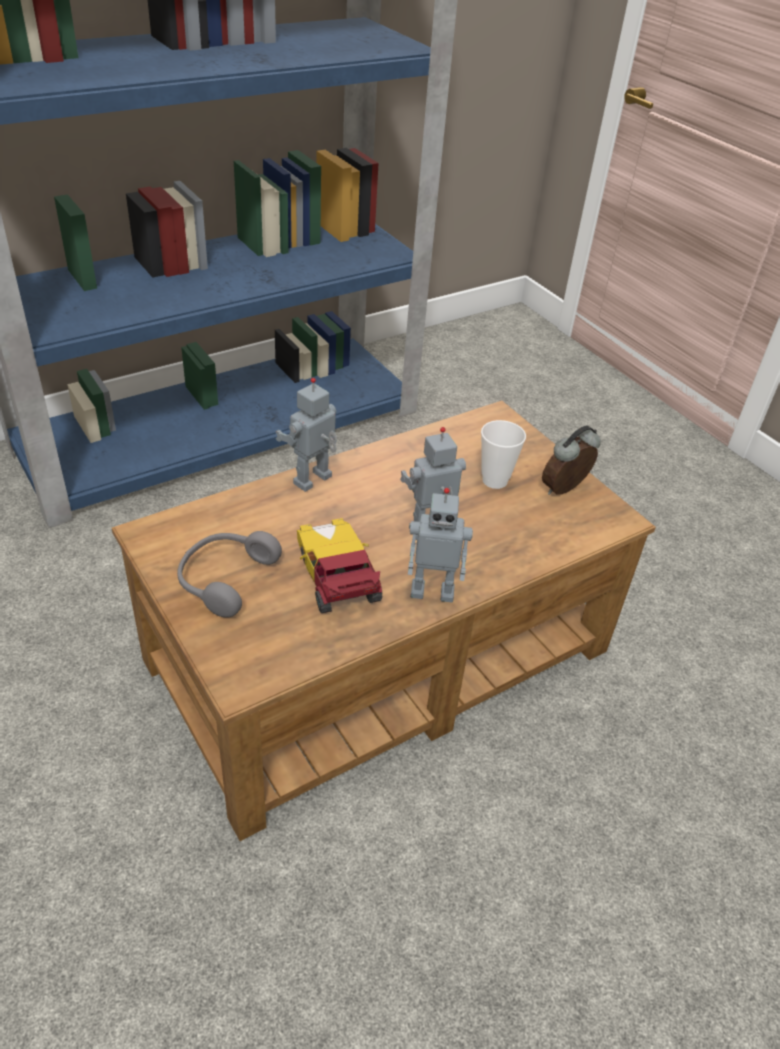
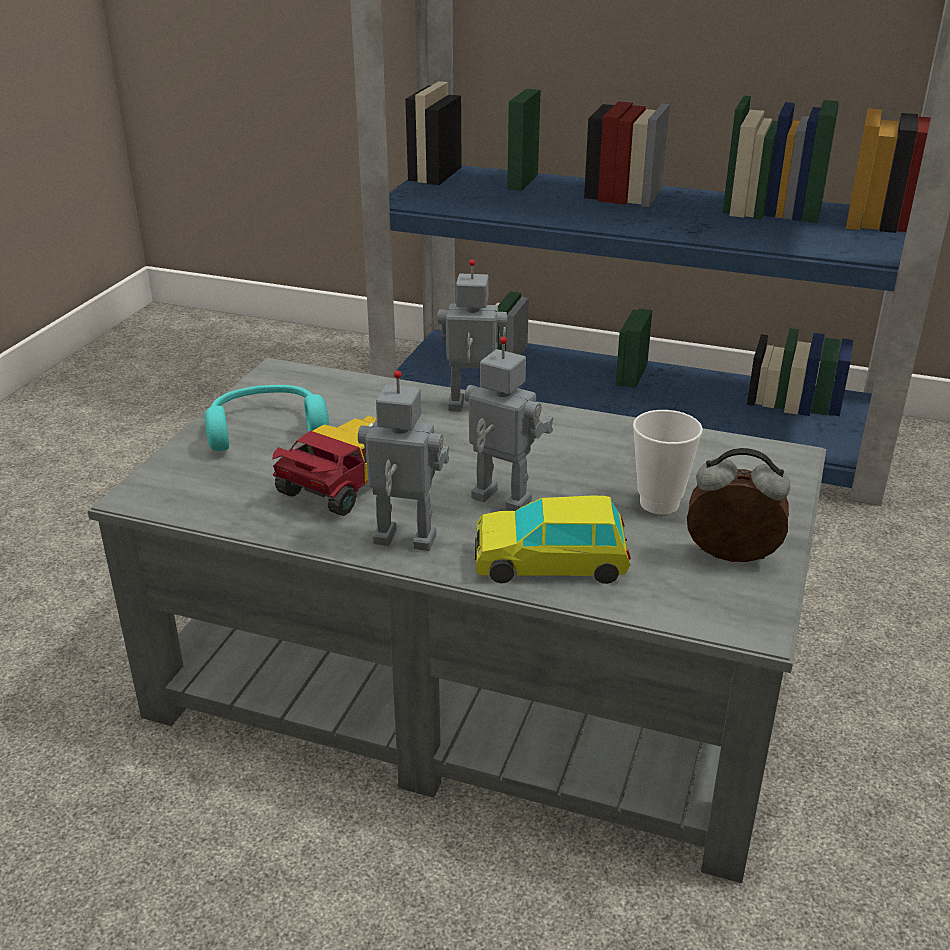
camera: 55 degrees right, 10 degrees down
(224, 579) = (266, 429): grey headphones -> turquoise headphones
(377, 654) = (472, 680): brown coffee table -> grey coffee table
(432, 591) = (403, 542): toy robot -> toy robot turned 135 degrees clockwise
(509, 549) = (550, 562): none -> toy car

